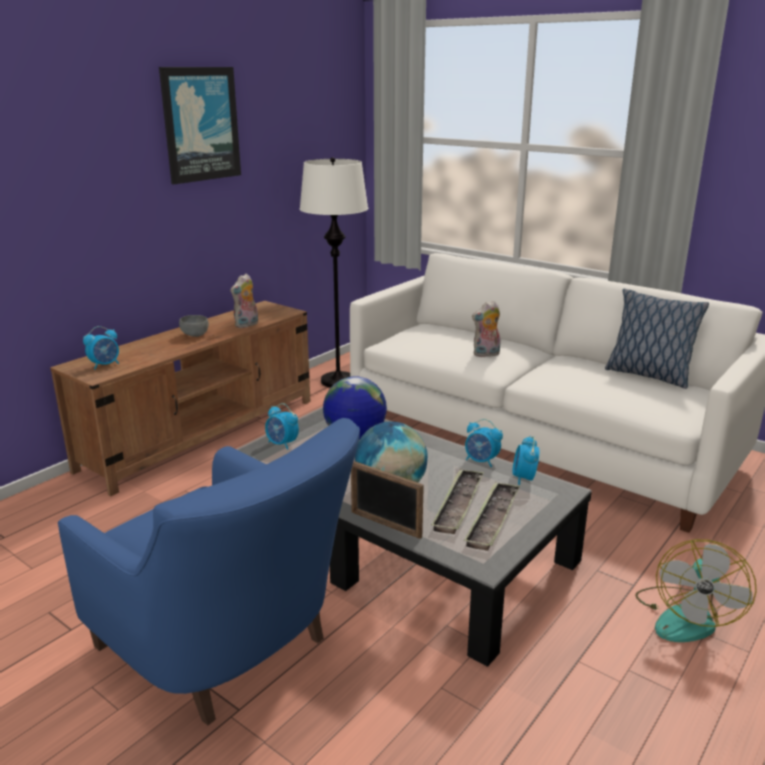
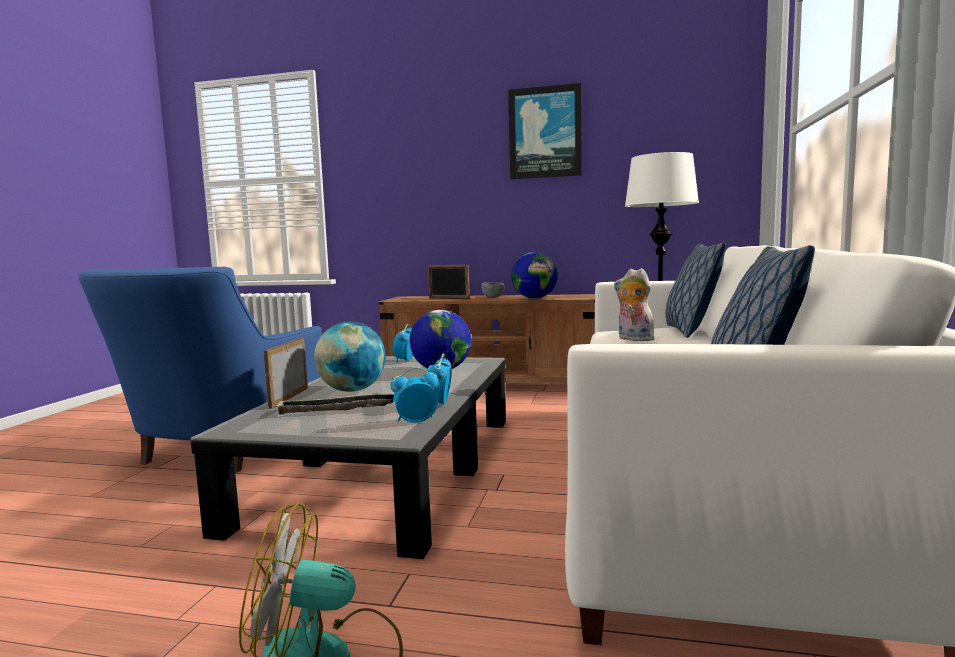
camera: 65 degrees right, 15 degrees down
(105, 365) = (412, 298): alarm clock -> none
(157, 352) = (448, 298): none -> picture frame
(247, 325) = (535, 298): plush toy -> globe
(458, 331) = (690, 331): none -> pillow
(492, 520) = (314, 422): tray -> none

